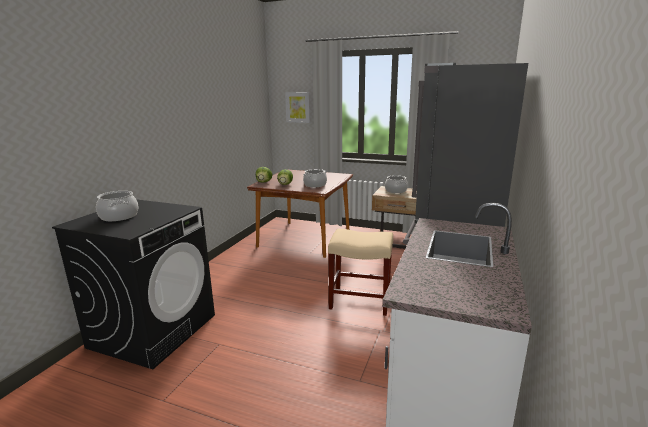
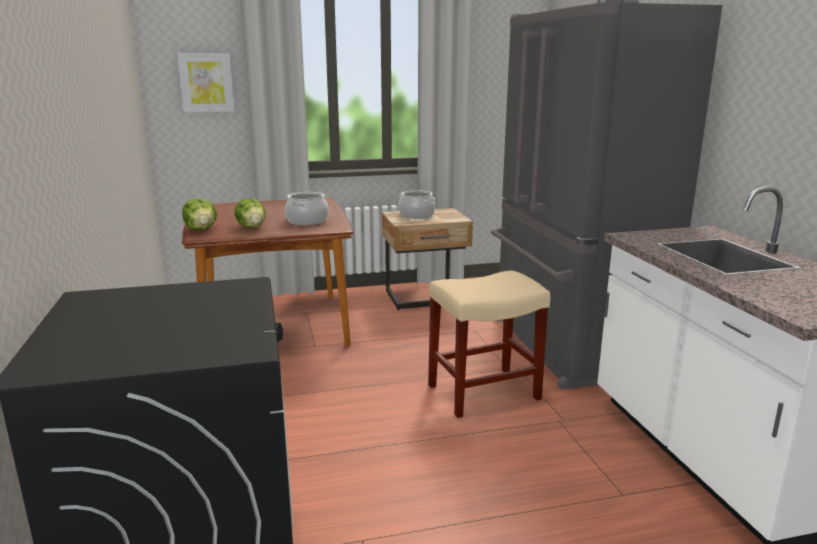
camera: 35 degrees left, 0 degrees up
(119, 216) = (128, 329): cooking pot -> none

